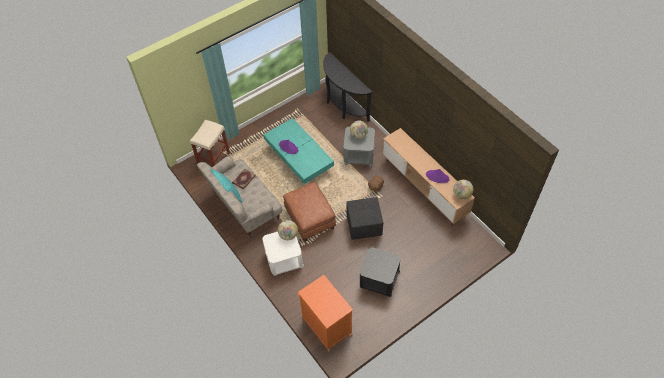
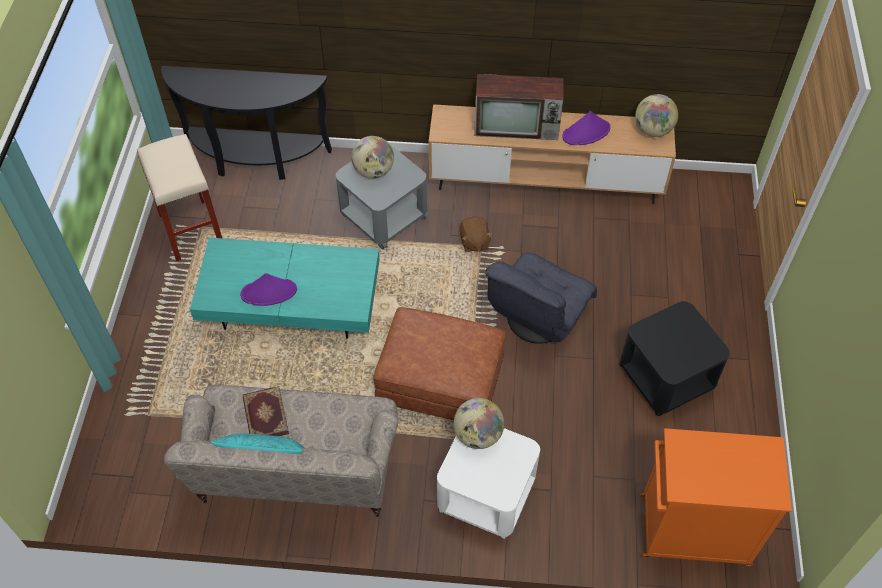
camera: 50 degrees left, 0 degrees up
(214, 159) = (123, 443): beige stool -> beige stool (190, 229)
(363, 225) = (536, 317): black ottoman -> grey armchair
(417, 156) = (518, 127): none -> television

